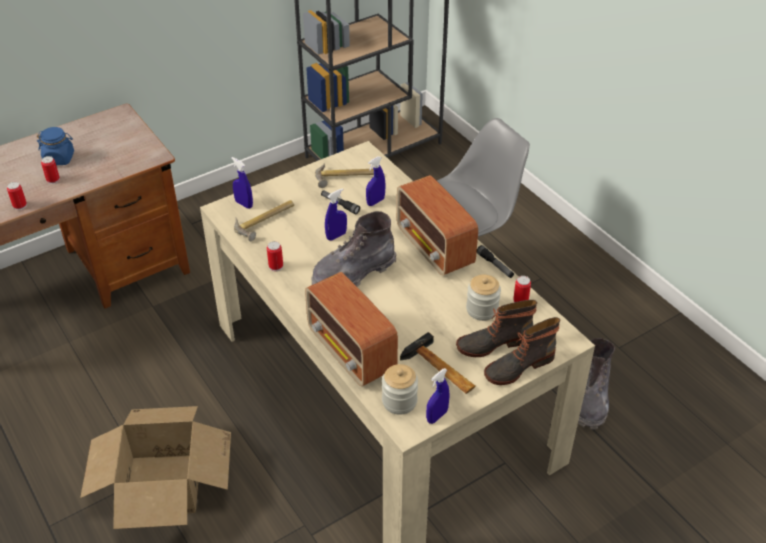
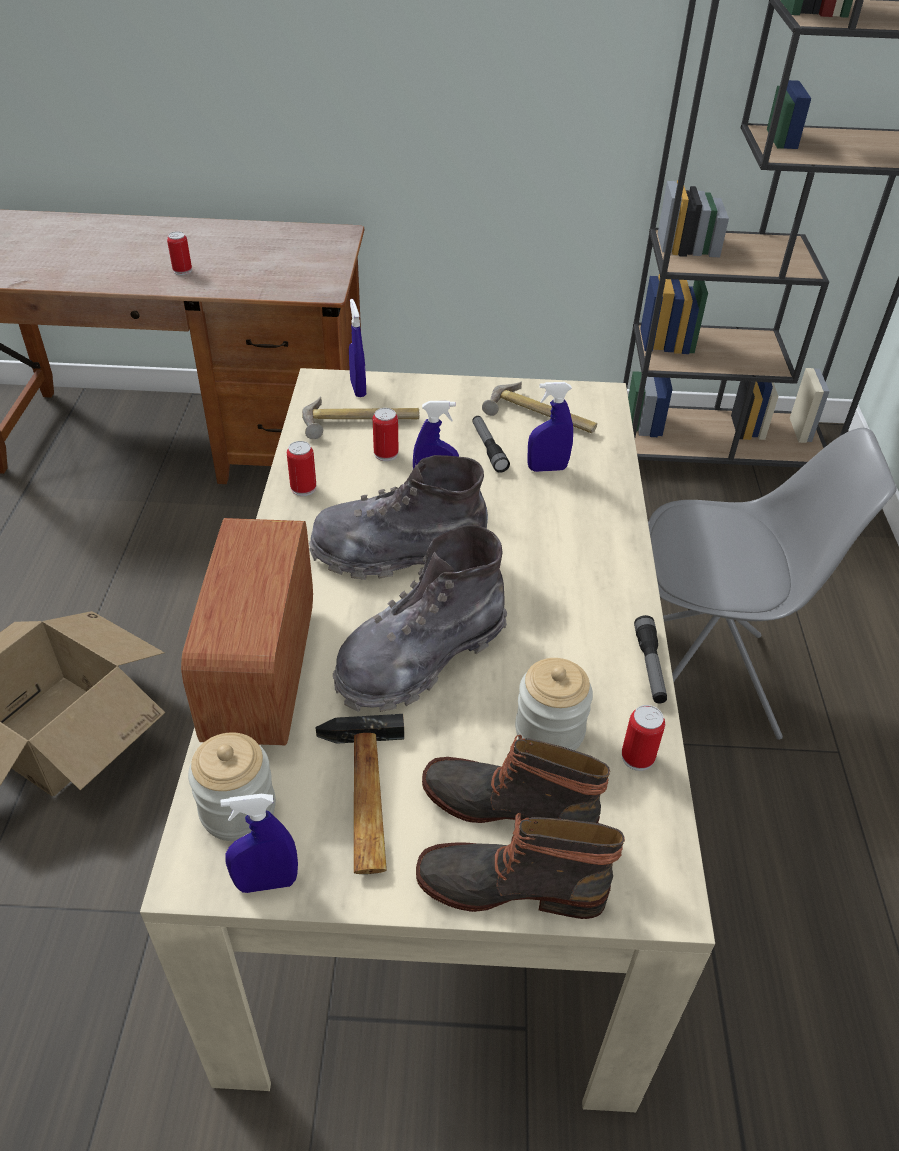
camera: 35 degrees right, 0 degrees up
(20, 206) = (114, 282): can -> can (386, 454)
(59, 158) = (217, 252): blue jar -> none
(435, 248) = (570, 583): radio -> none
(590, 399) = (771, 1016): grey boot -> grey boot (420, 658)

